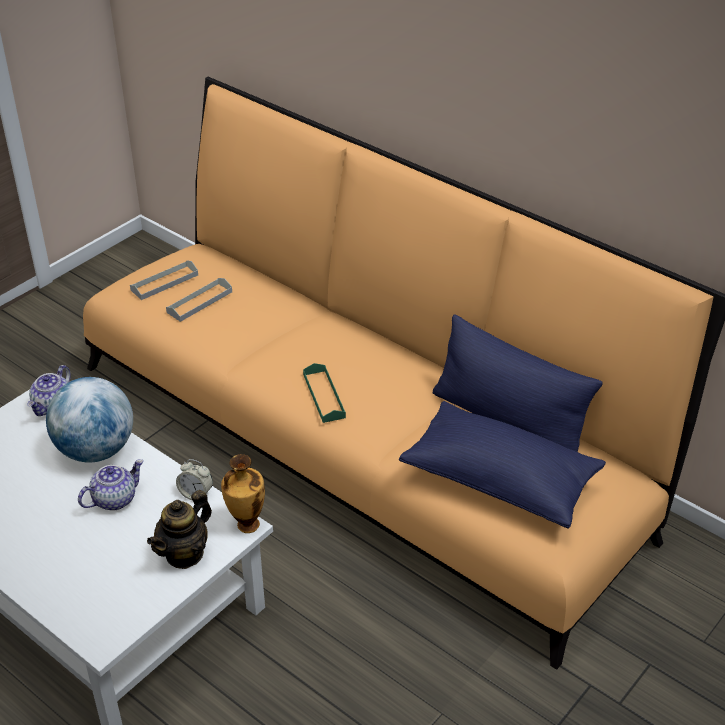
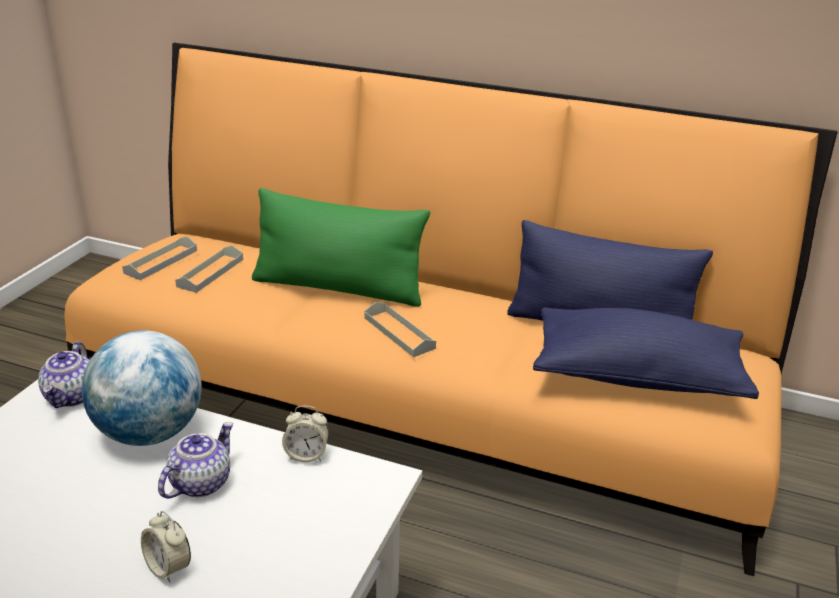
camera: 20 degrees left, 10 degrees down
(71, 557) = (168, 567): none -> alarm clock
(184, 553) = (328, 526): teapot -> none
(246, 525) = (389, 476): vase -> none
(299, 337) = (338, 288): none -> green pillow
(324, 396) = (399, 333): green tray -> grey tray

